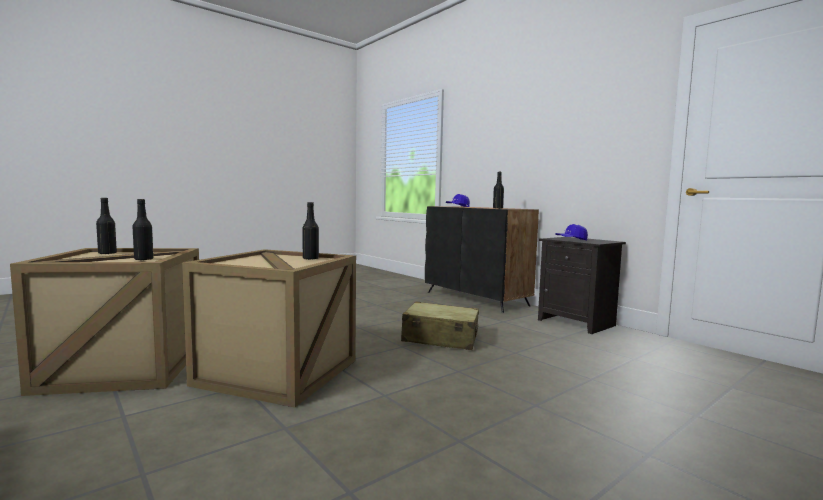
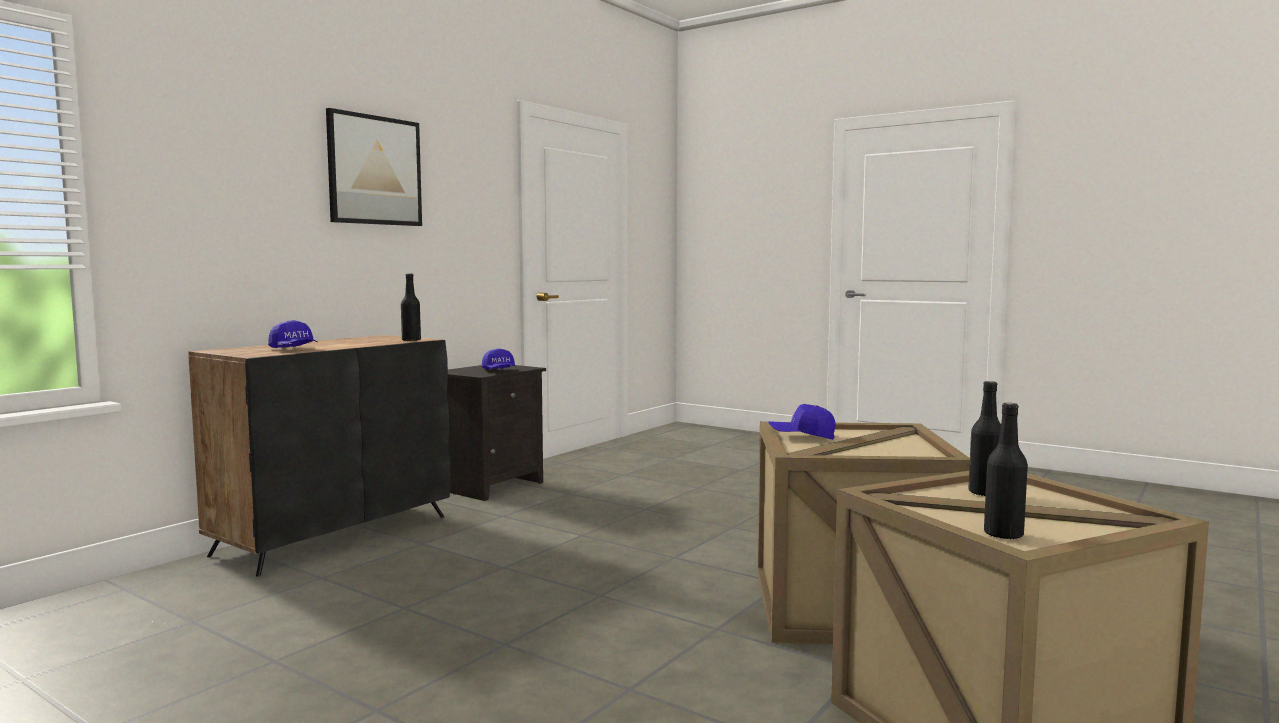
camera: 105 degrees left, 0 degrees up
(310, 259) = (802, 437): black bottle -> blue cap
(440, 338) = (619, 541): beige suitcase -> none
(545, 114) = (374, 170): none -> picture

